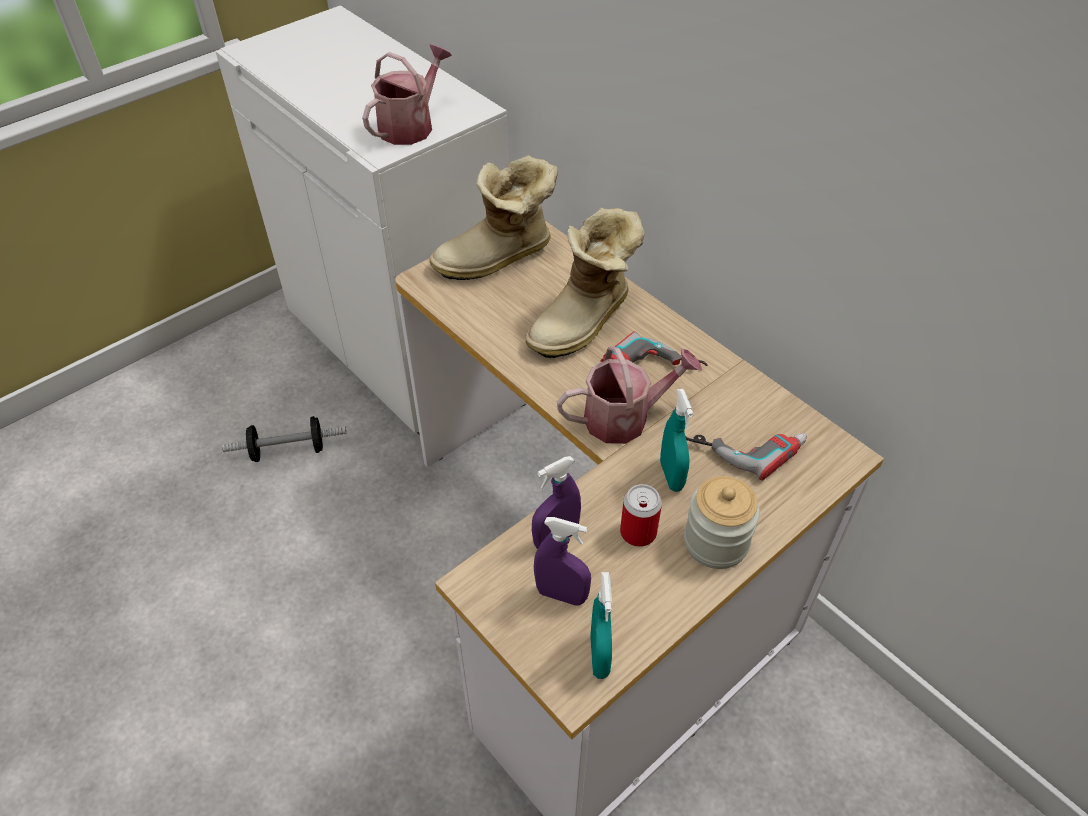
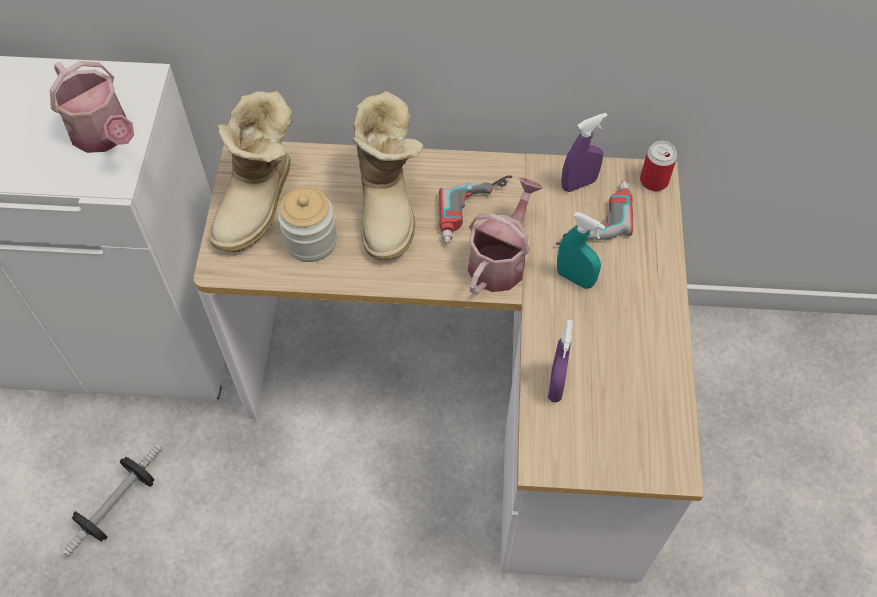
camera: 45 degrees left, 10 degrees up
(411, 125) = (104, 136): watering can -> watering can turned 150 degrees clockwise
(561, 595) = (602, 418): purple spray bottle -> purple spray bottle (578, 184)
(599, 656) = (666, 436): turquoise spray bottle -> none
(638, 532) = (599, 335): can -> can (654, 181)
(716, 542) = (648, 301): jar -> jar (311, 241)

